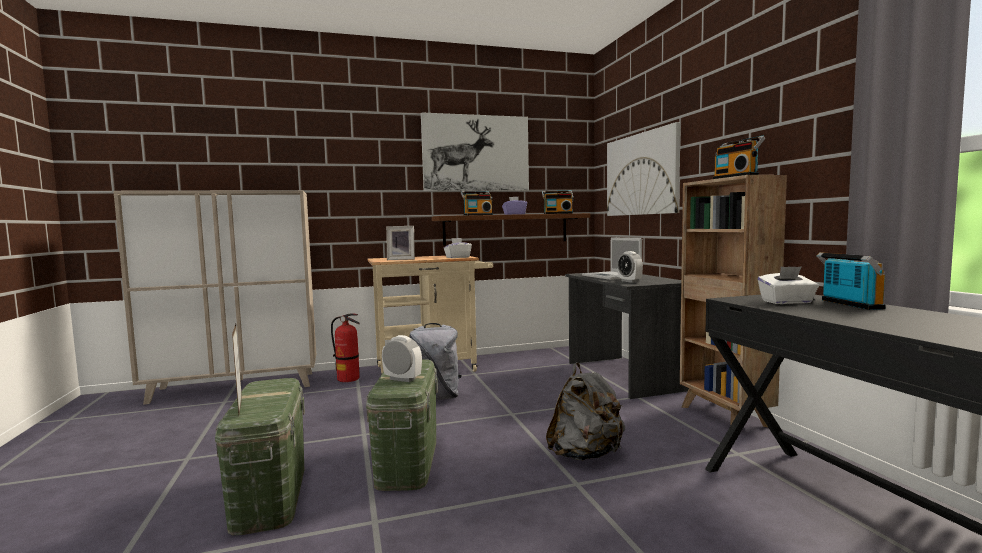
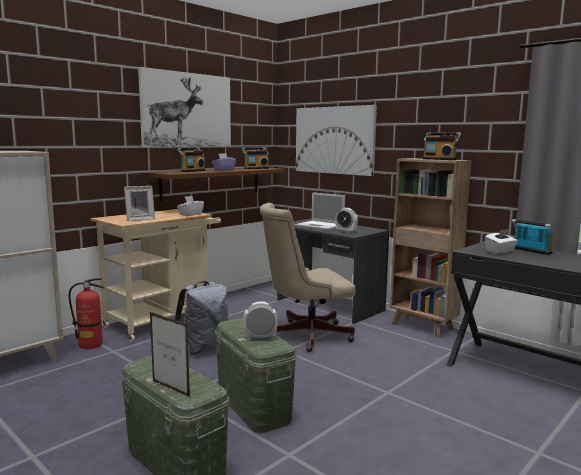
camera: 30 degrees left, 5 degrees up
(554, 402) = (305, 335): none -> beige office chair
(585, 454) = (371, 371): grey backpack -> none

